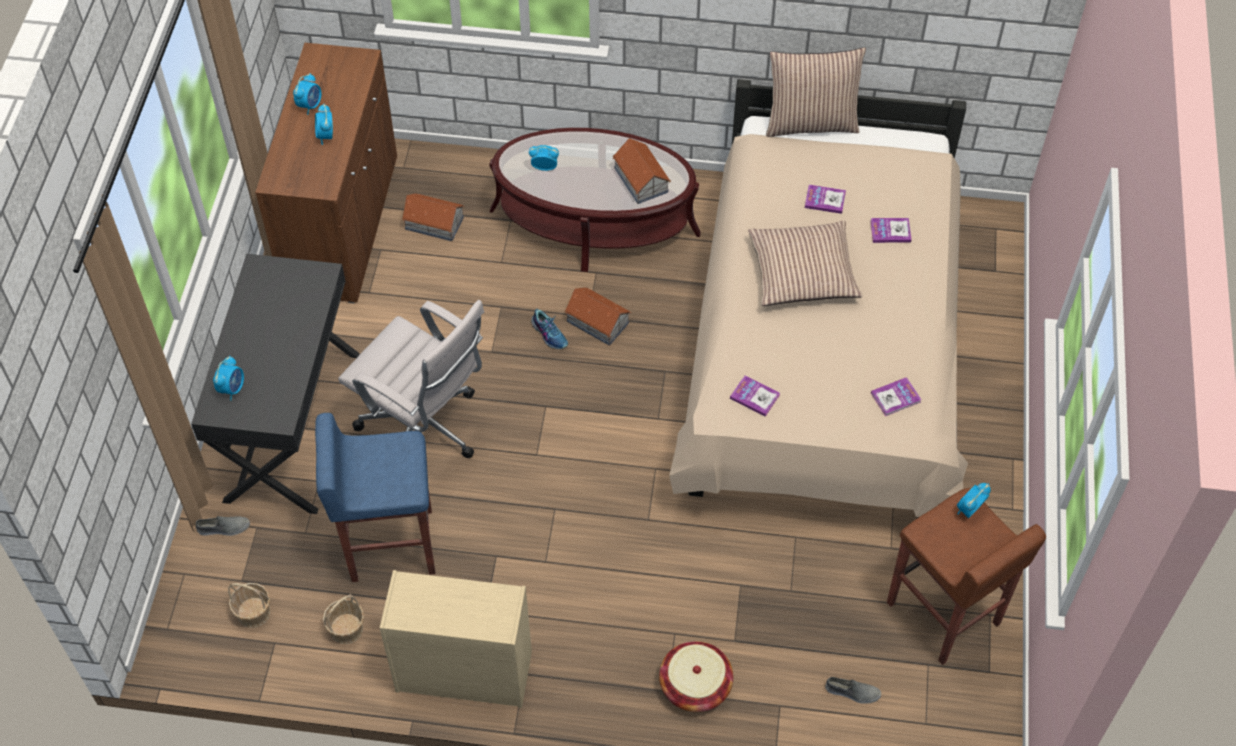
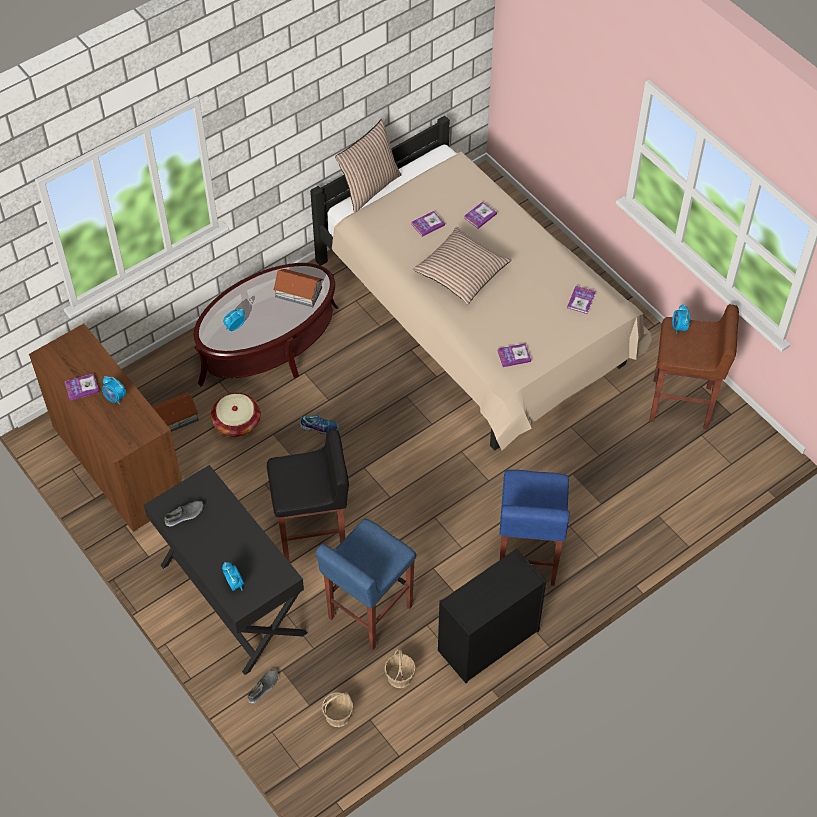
camera: 45 degrees left, 0 degrees up
(310, 105) = (82, 387): alarm clock -> book
(425, 430) = (313, 536): white office chair -> black stool
(462, 672) = (487, 641): beige dresser -> black dresser
(596, 626) = (526, 557): none -> blue stool
(597, 321) = (337, 398): toy house -> none
(695, 686) = (608, 542): basket -> basket (237, 423)
(852, 692) = (683, 479): grey shoe -> grey shoe (184, 515)

